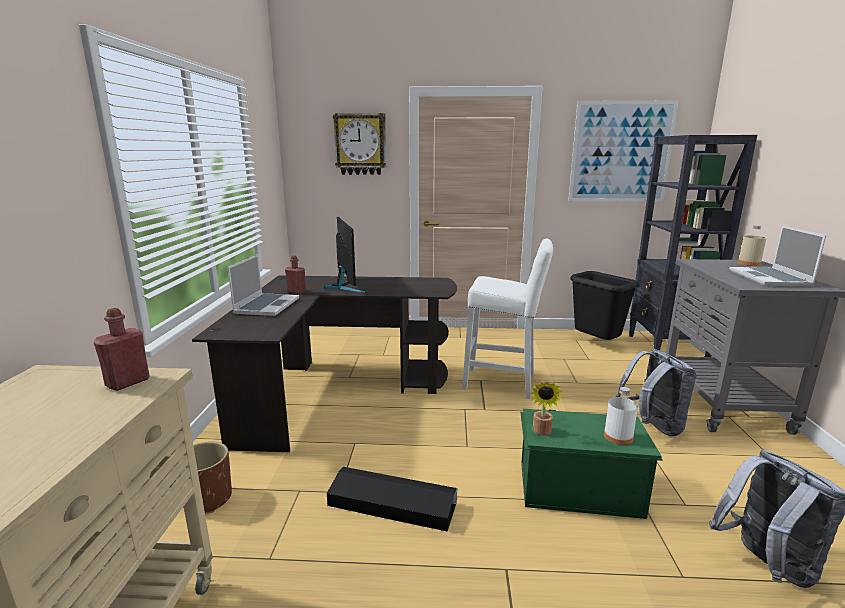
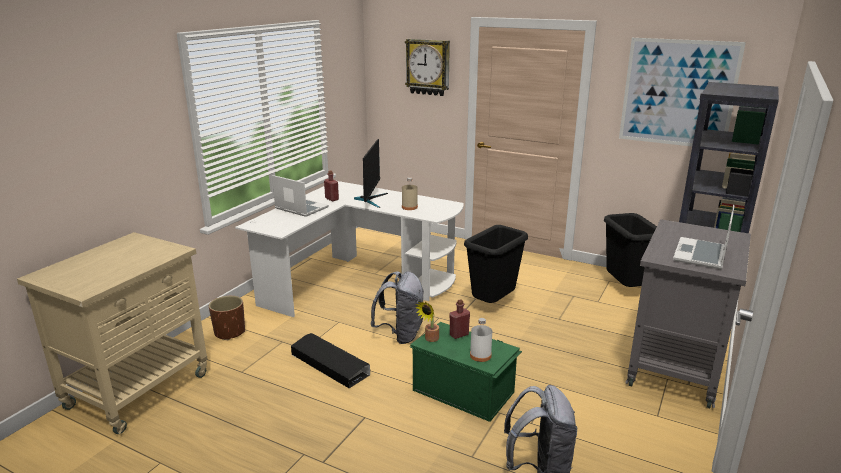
camera: 25 degrees right, 5 degrees up
(128, 382) = (163, 250): red bottle -> red bottle (459, 334)
(266, 306) = (300, 208): laptop -> laptop turned 90 degrees counterclockwise
(335, 390) = (356, 281): black desk -> white desk
(503, 383) = (492, 305): white stool -> black trash can
(652, 426) = (580, 368): grey backpack -> grey backpack (400, 334)
(749, 263) = (725, 236): beige bottle -> beige bottle (409, 207)

